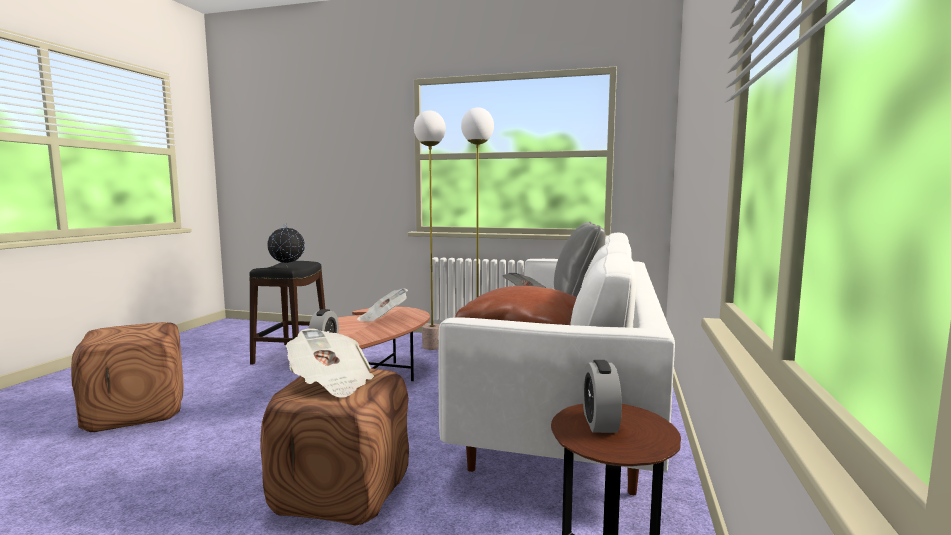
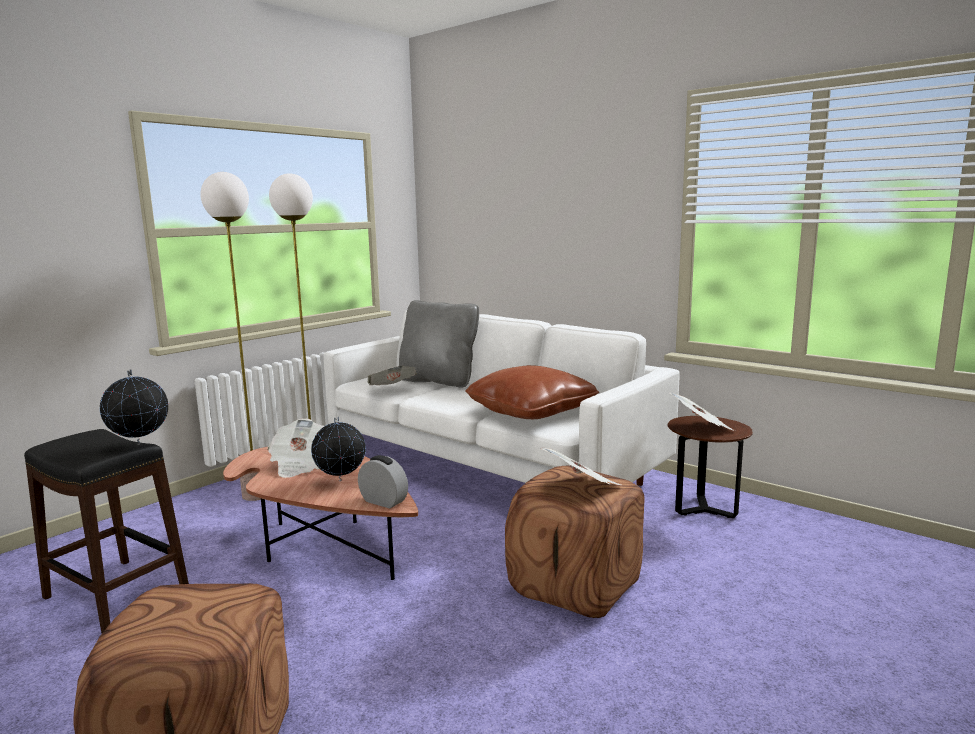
camera: 65 degrees left, 5 degrees up
(359, 331) = (341, 481): none -> globe
(600, 422) = (700, 428): alarm clock -> newspaper

